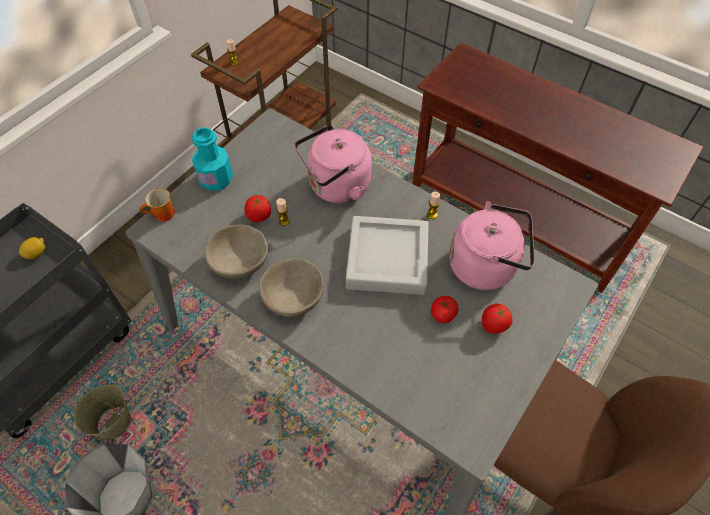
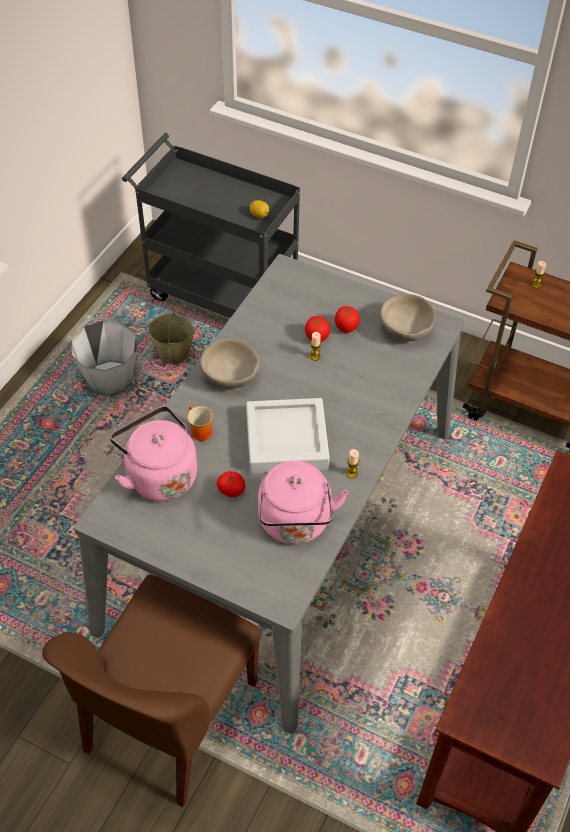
camera: 80 degrees right, 5 degrees down
(163, 215) = (301, 272): mug -> mug (198, 432)
(216, 179) = (354, 299): turquoise bottle -> none
(240, 263) = (260, 334): beige bowl -> beige bowl (405, 330)
(336, 187) = (368, 390): pink kettle -> pink kettle (159, 475)
(493, 325) = (224, 531): tomato -> tomato (346, 327)

